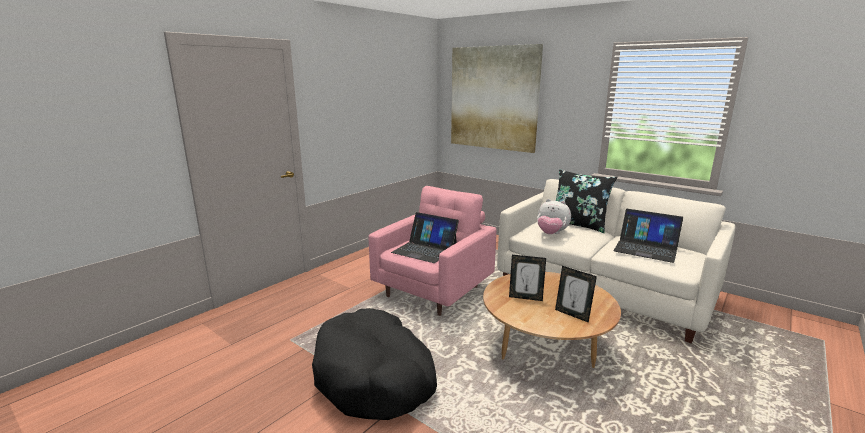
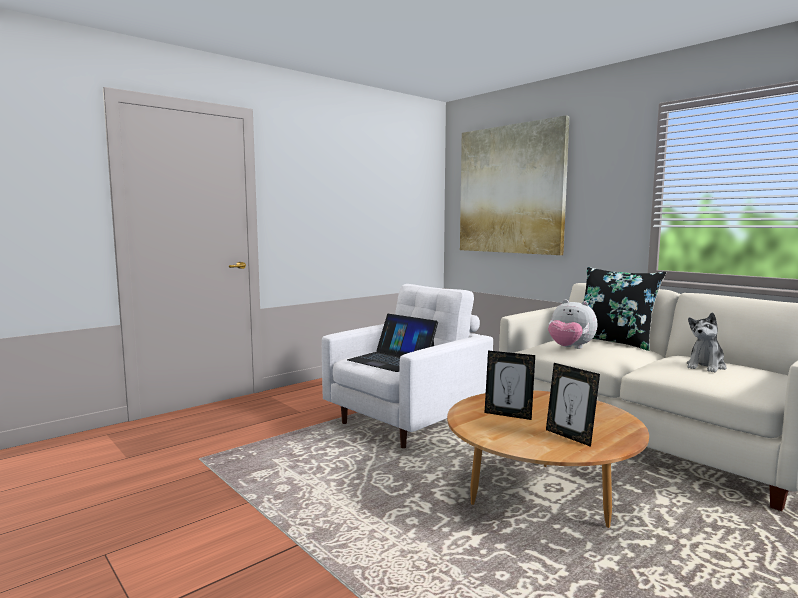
camera: 10 degrees right, 10 degrees down
(374, 376) = (285, 508): black dog bed -> none
(434, 291) = (408, 422): pink armchair -> white armchair
(646, 248) = (706, 366): laptop -> plush toy

